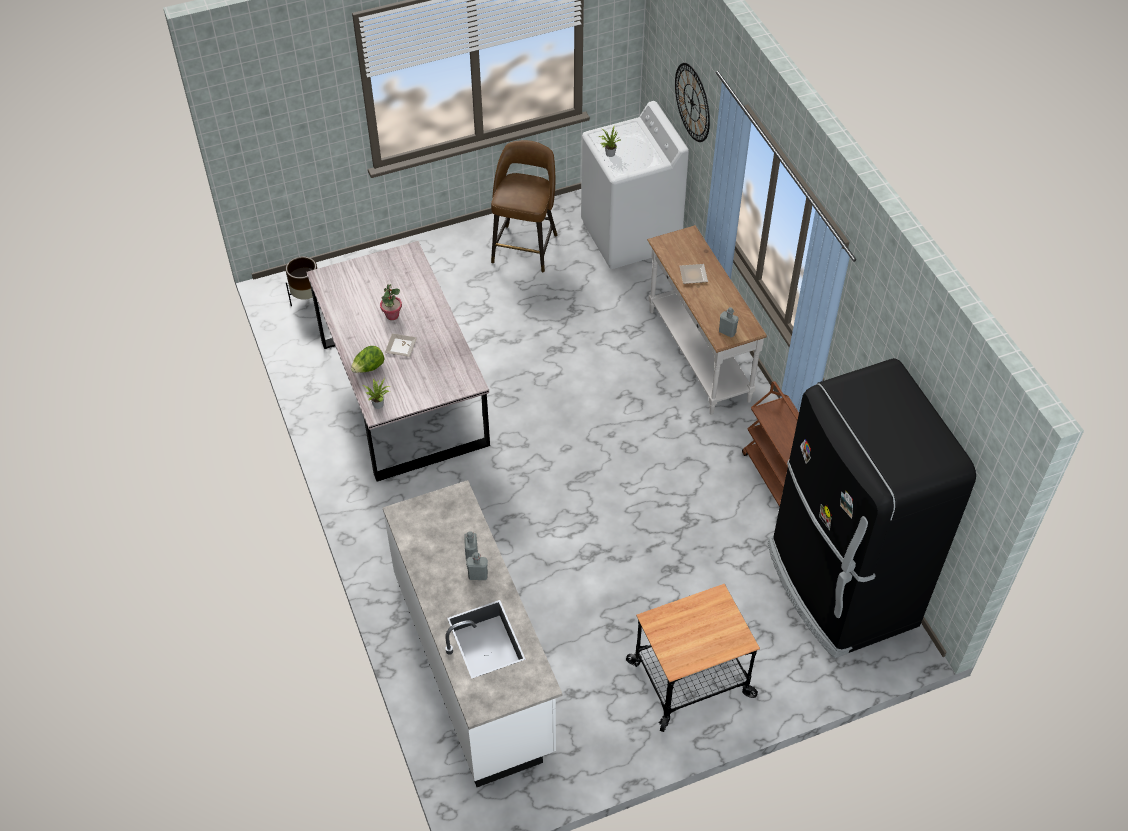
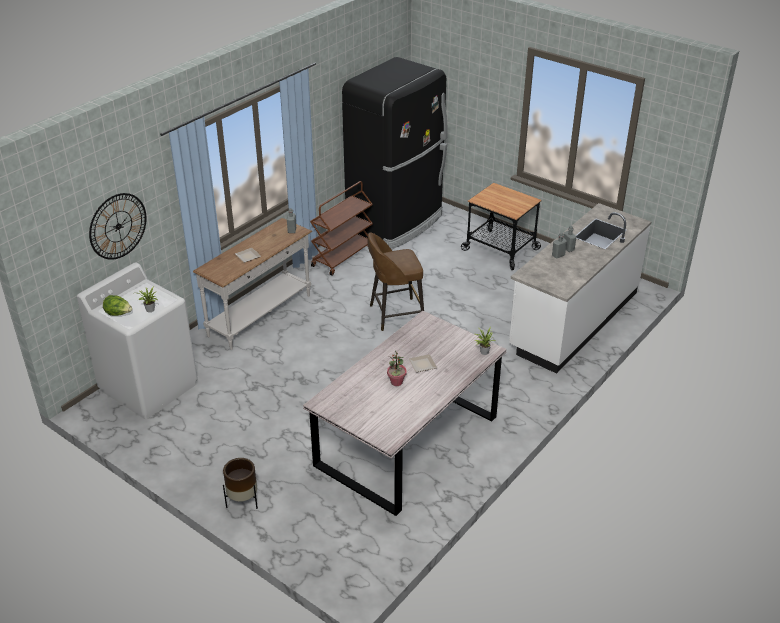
camera: 120 degrees left, 15 degrees down
(308, 299) = (354, 553): brown planter -> brown planter (243, 501)
(369, 368) = (457, 371): lettuce -> lettuce (118, 314)
(525, 247) = (198, 440): brown stool -> brown stool (395, 314)

